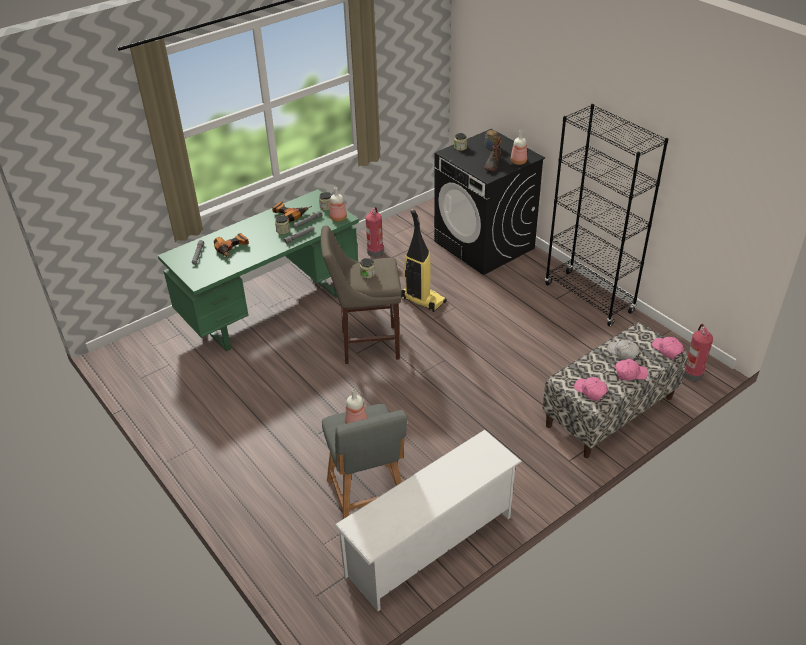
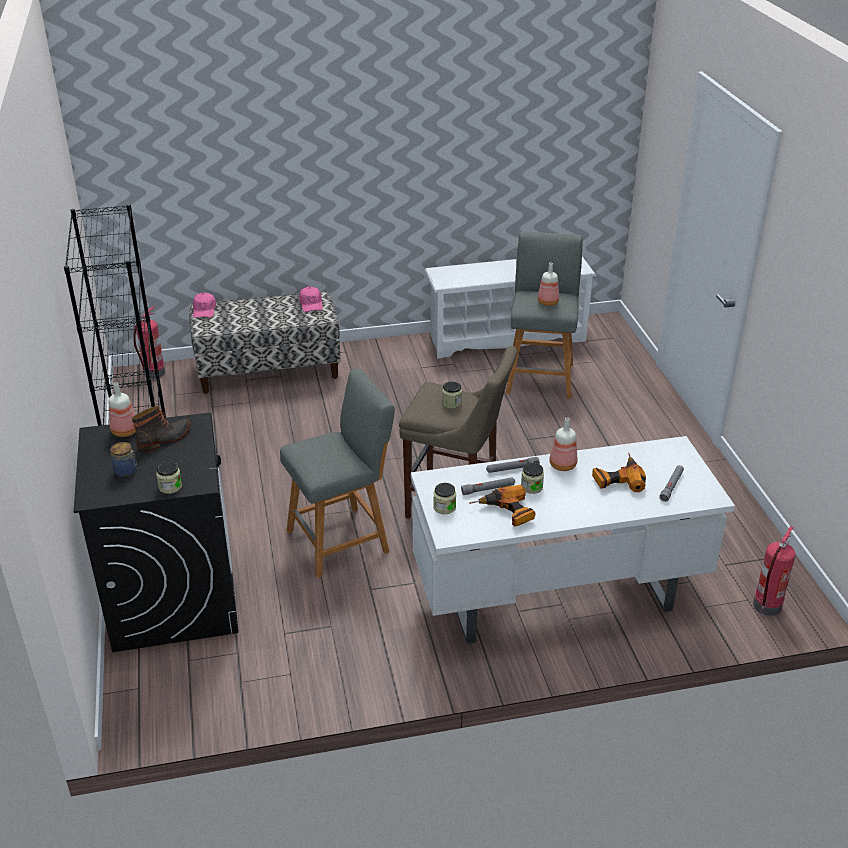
camera: 155 degrees left, 5 degrees down
(271, 309) = (558, 599): green desk -> white desk
(338, 218) = (439, 482): bottle -> bottle (562, 466)
(375, 251) = (344, 648): fire extinguisher -> fire extinguisher (767, 607)
(422, 300) = (342, 539): vacuum cleaner -> grey stool
(623, 353) = (245, 319): white cap -> none
(629, 373) = (261, 305): pink cap -> none

